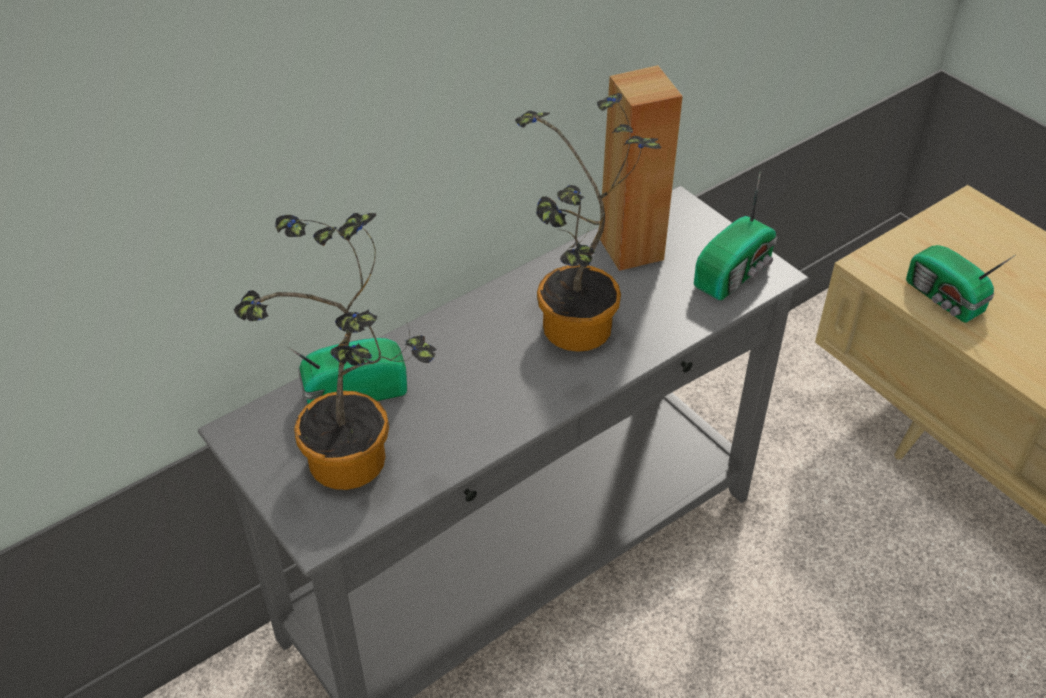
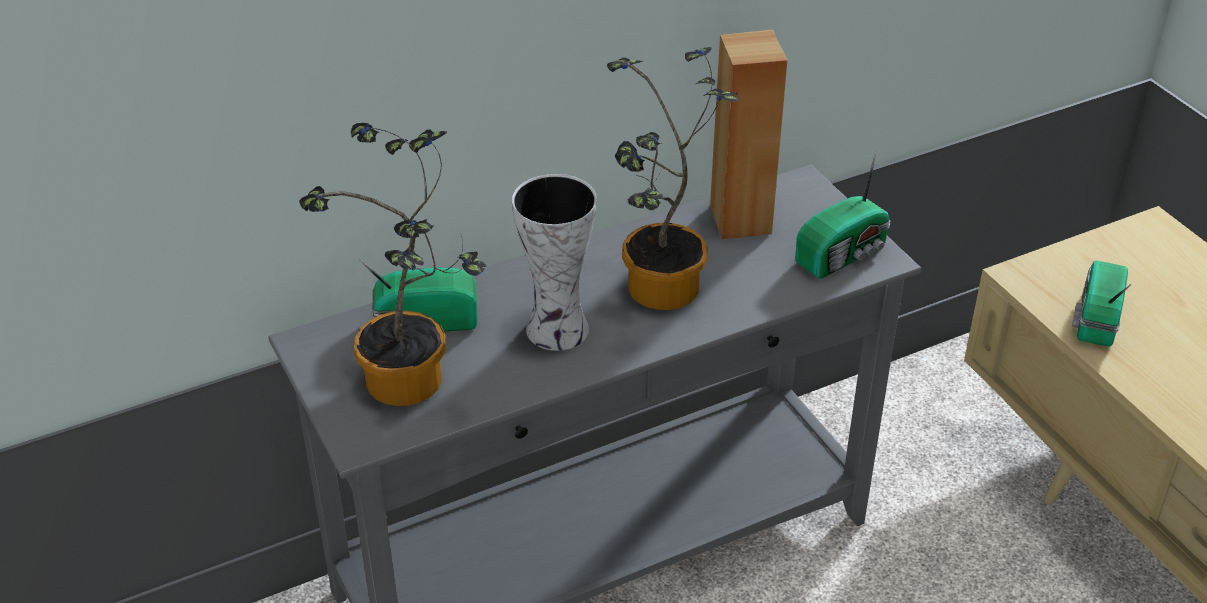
camera: 10 degrees right, 5 degrees down
(485, 386) = (555, 331): none -> vase
(945, 299) = (1095, 319): radio -> radio turned 45 degrees clockwise

